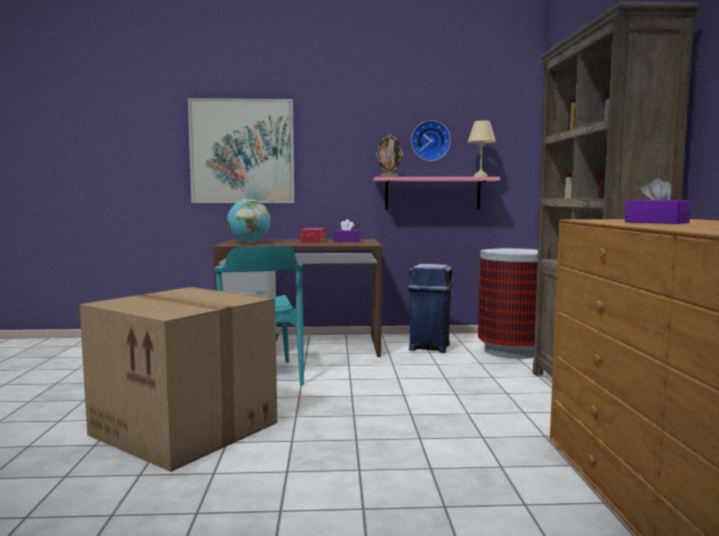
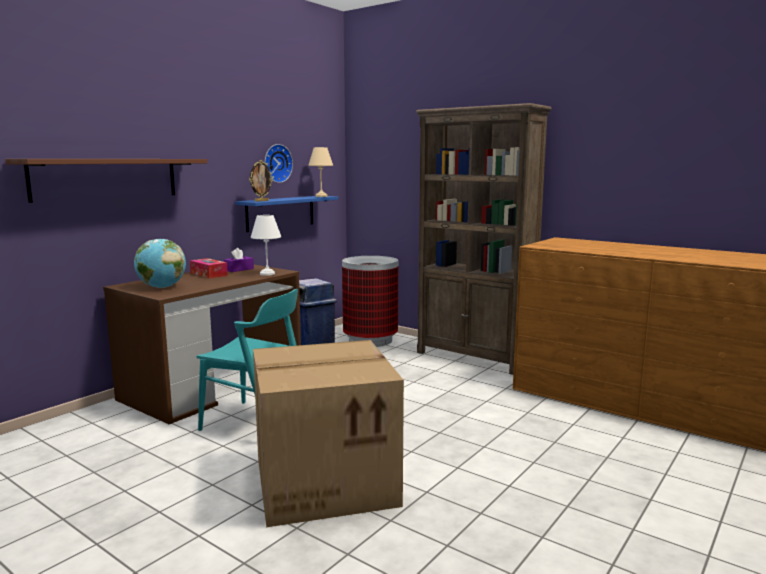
camera: 50 degrees left, 5 degrees up
(242, 151) = (106, 178): picture -> brown shelf
(350, 244) = (268, 274): none -> white table lamp
(432, 193) = (280, 213): pink shelf -> blue shelf
(656, 222) = (589, 247): purple tissue box -> none

